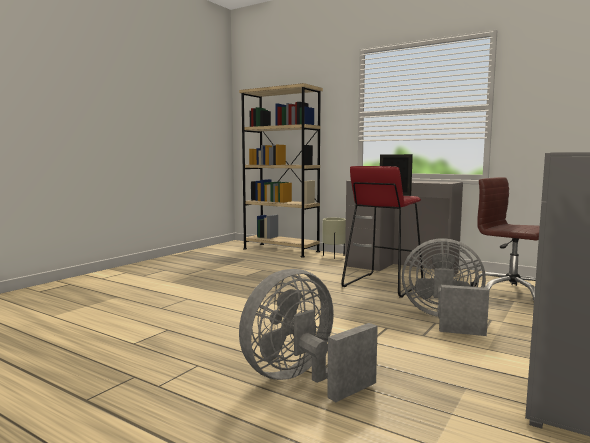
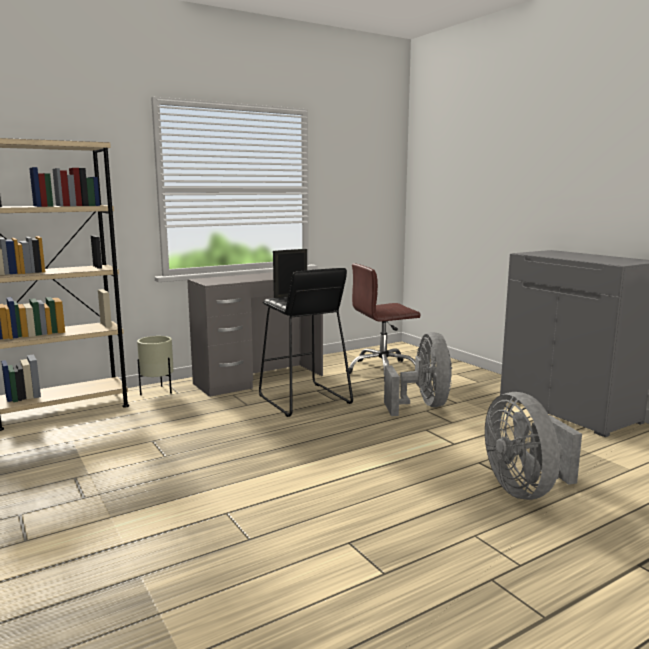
camera: 65 degrees left, 5 degrees up
(382, 285) = (303, 400): red stool -> black stool
(444, 320) = (422, 406): grey fan -> grey fan turned 135 degrees clockwise

